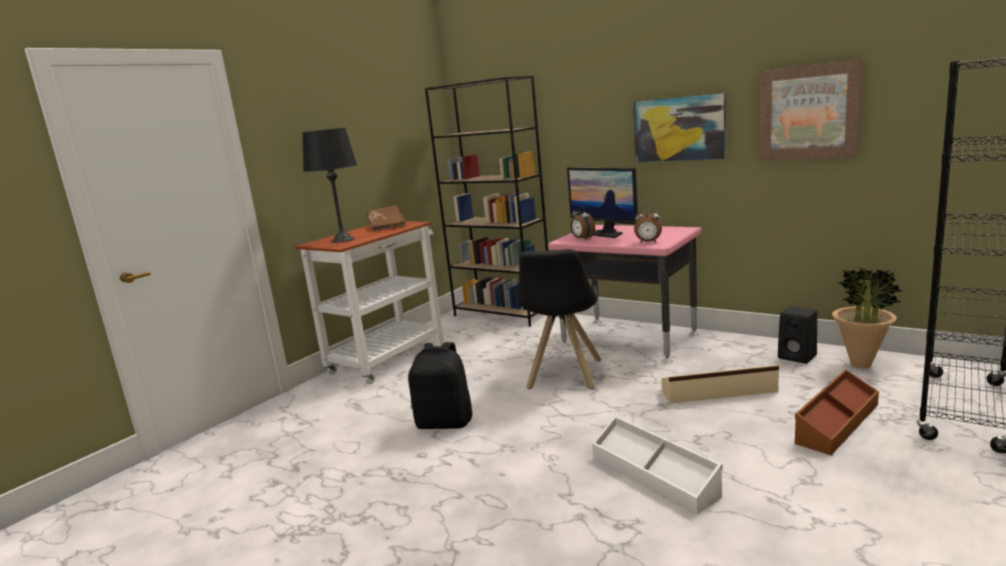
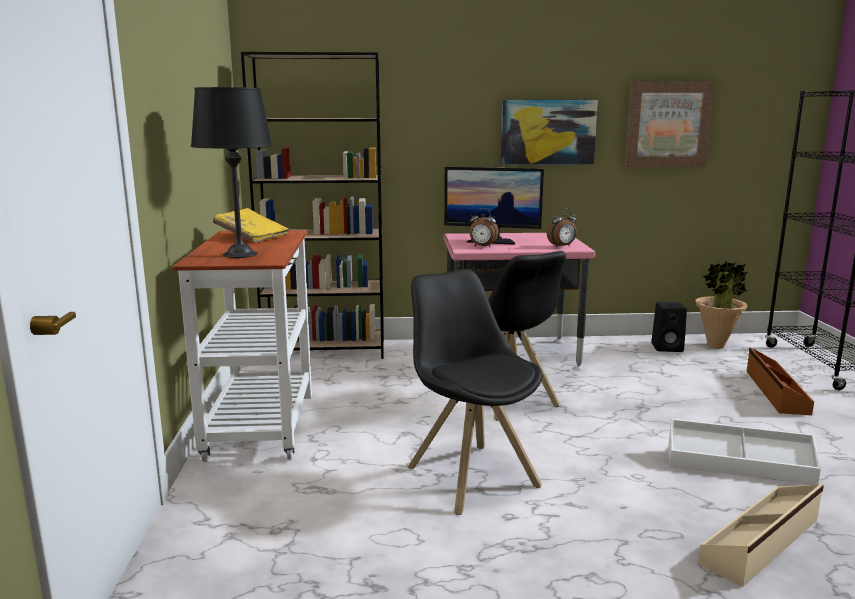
camera: 40 degrees left, 0 degrees up
(386, 226) = (251, 237): brown book -> yellow book
(445, 422) = (471, 476): black backpack -> black chair
(719, 392) = (663, 386): beige storage box -> beige storage box (762, 542)

